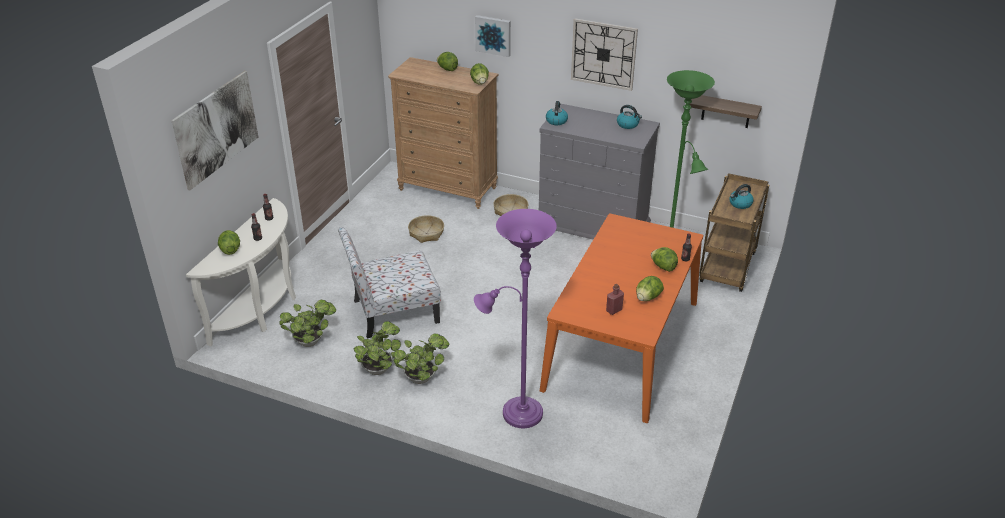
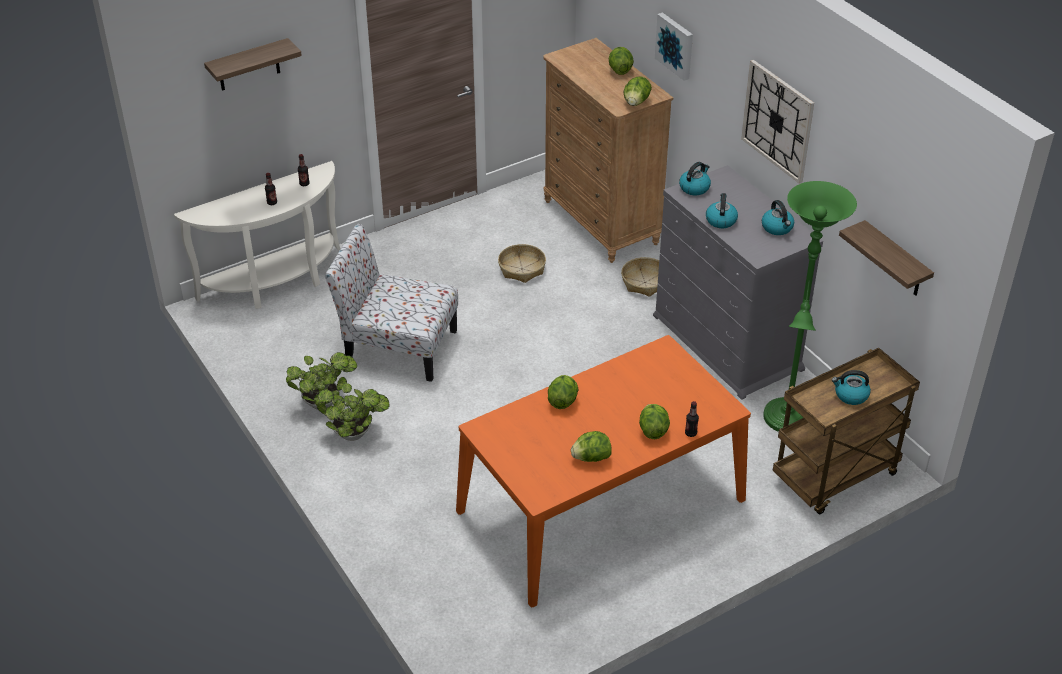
camera: 35 degrees right, 5 degrees up
(216, 129) = (248, 65): picture -> shelf
(230, 250) = (235, 204): lettuce -> lettuce (562, 401)
(311, 341) = (290, 340): potted plant -> none
(517, 412) = (409, 521): purple floor lamp -> none
(592, 132) = (721, 220): none -> kettle
(614, 310) = (537, 453): red bottle -> none

